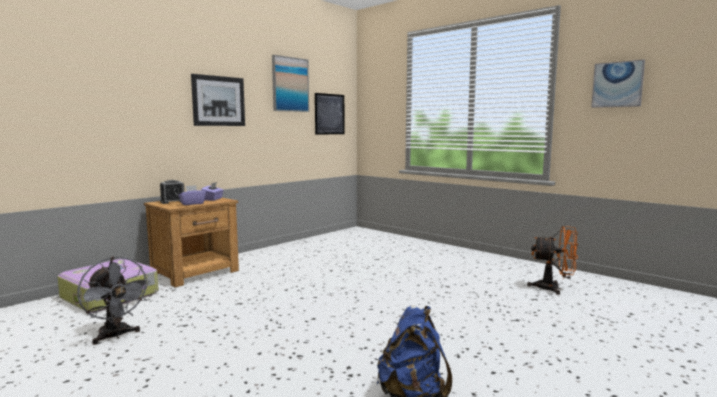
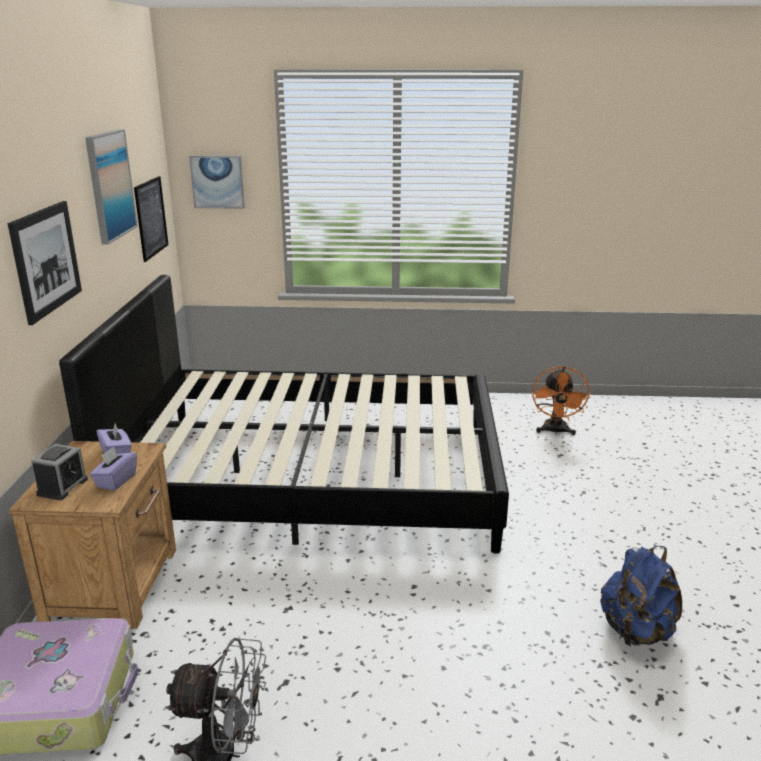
camera: 40 degrees left, 15 degrees up
(350, 265) = (313, 475): none -> black bed
(554, 288) = (555, 431): orange fan -> orange fan turned 120 degrees clockwise
(617, 84) = (588, 181): picture -> picture (217, 182)

